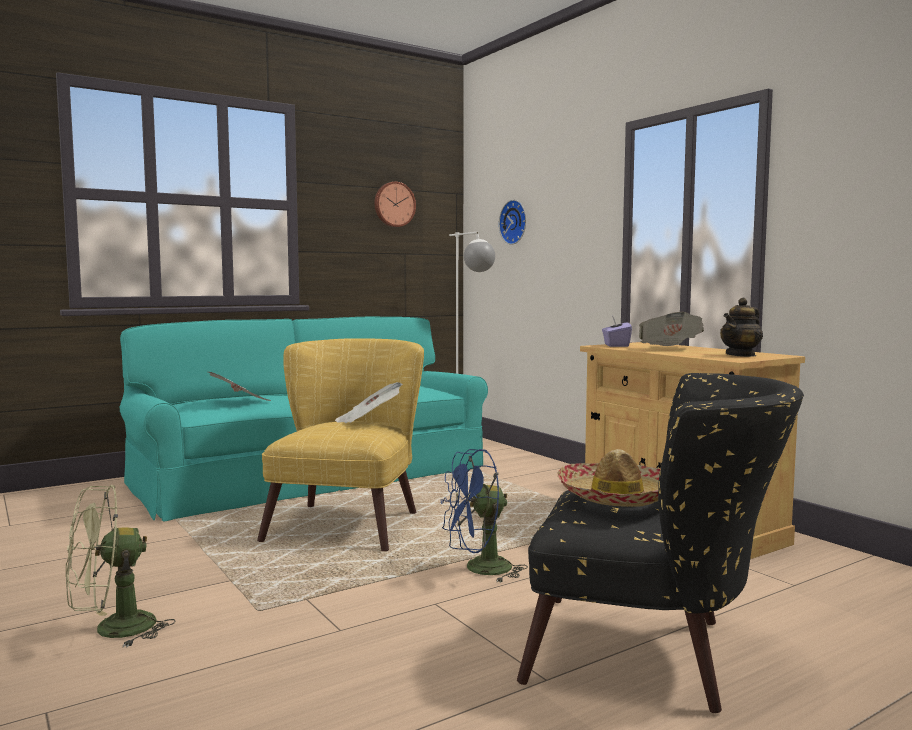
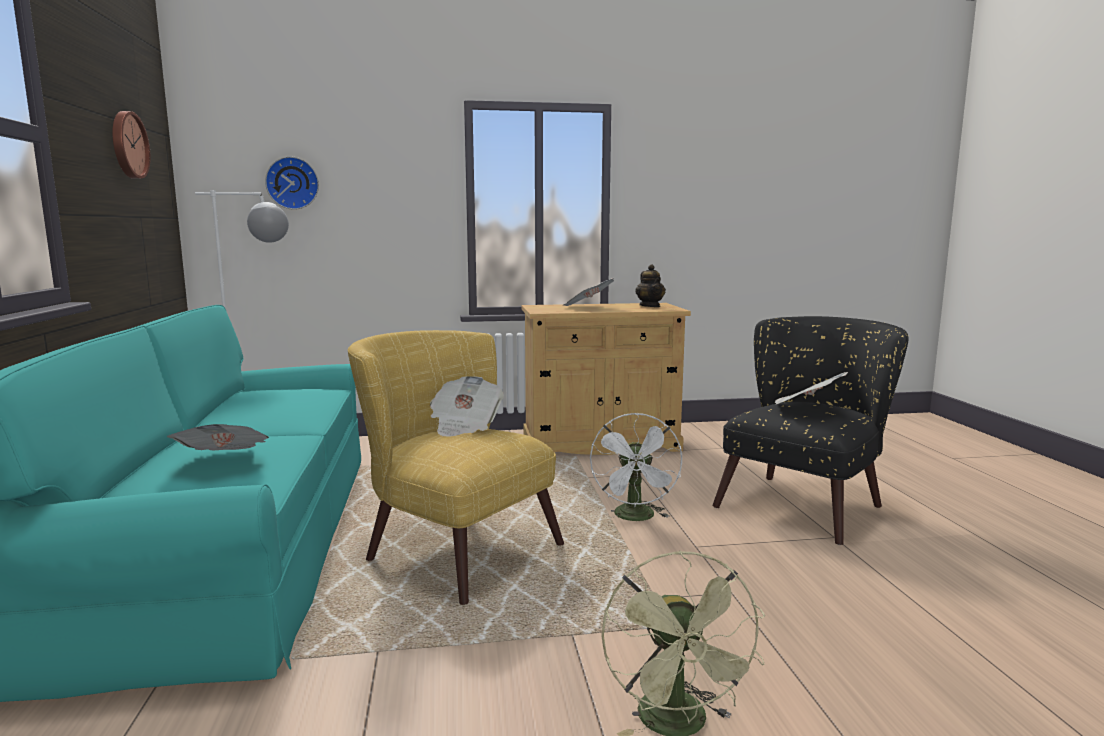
camera: 65 degrees left, 5 degrees up
(479, 570) = (636, 518): blue fan -> white fan
(615, 345) = (546, 310): purple tissue box -> none
(617, 497) = (806, 407): hat -> newspaper

